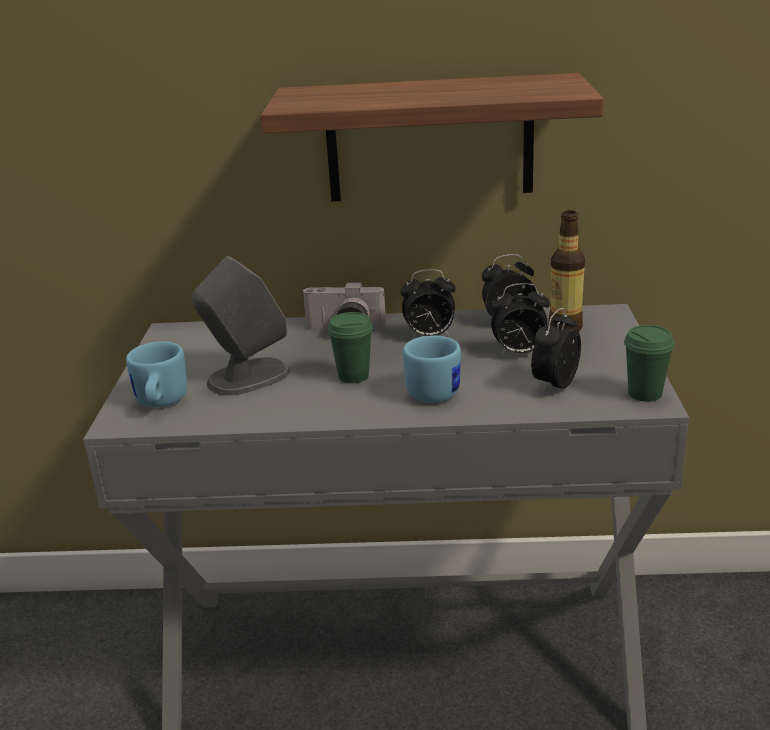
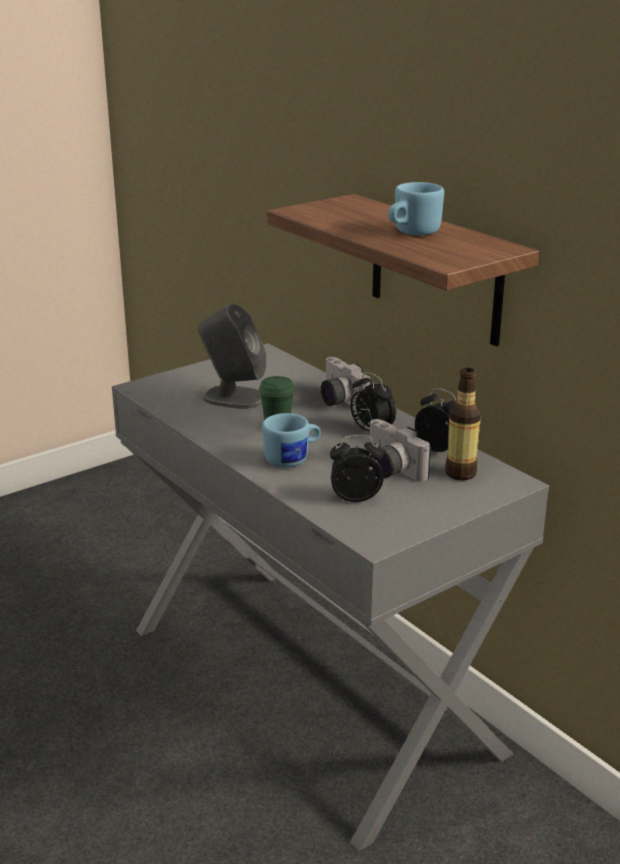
camera: 50 degrees right, 0 degrees up
(160, 403) = (171, 388): blue mug -> blue mug (411, 233)
(519, 353) = (389, 470): alarm clock -> camera
(645, 394) = (386, 536): green cup -> none

